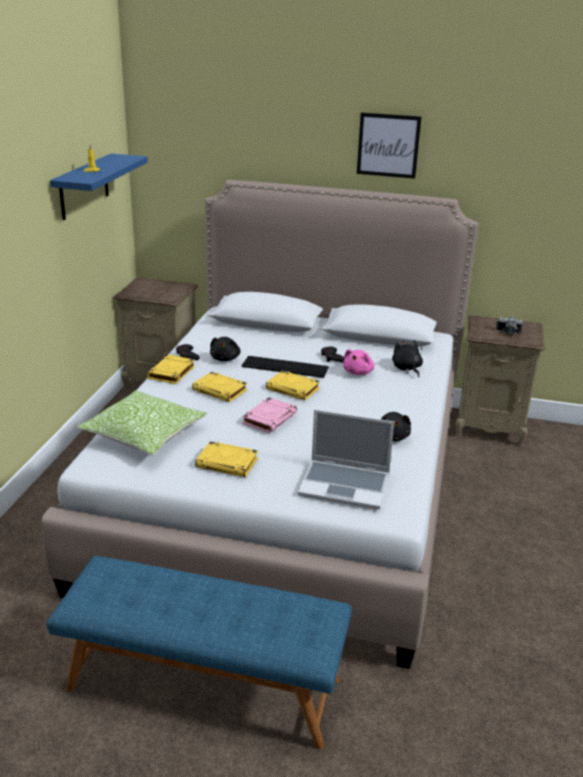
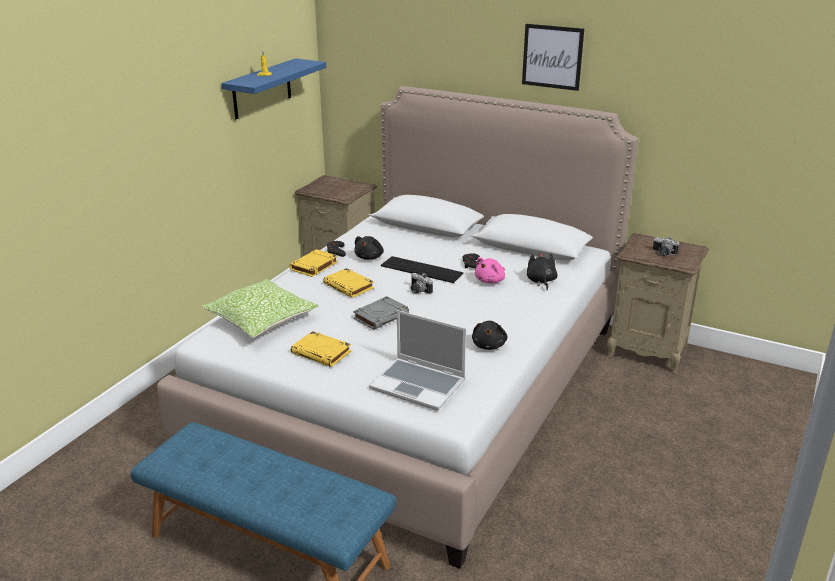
camera: 15 degrees right, 0 degrees up
(269, 418) = (381, 316): pink book -> grey book
(293, 389) = (418, 291): yellow book -> camera

